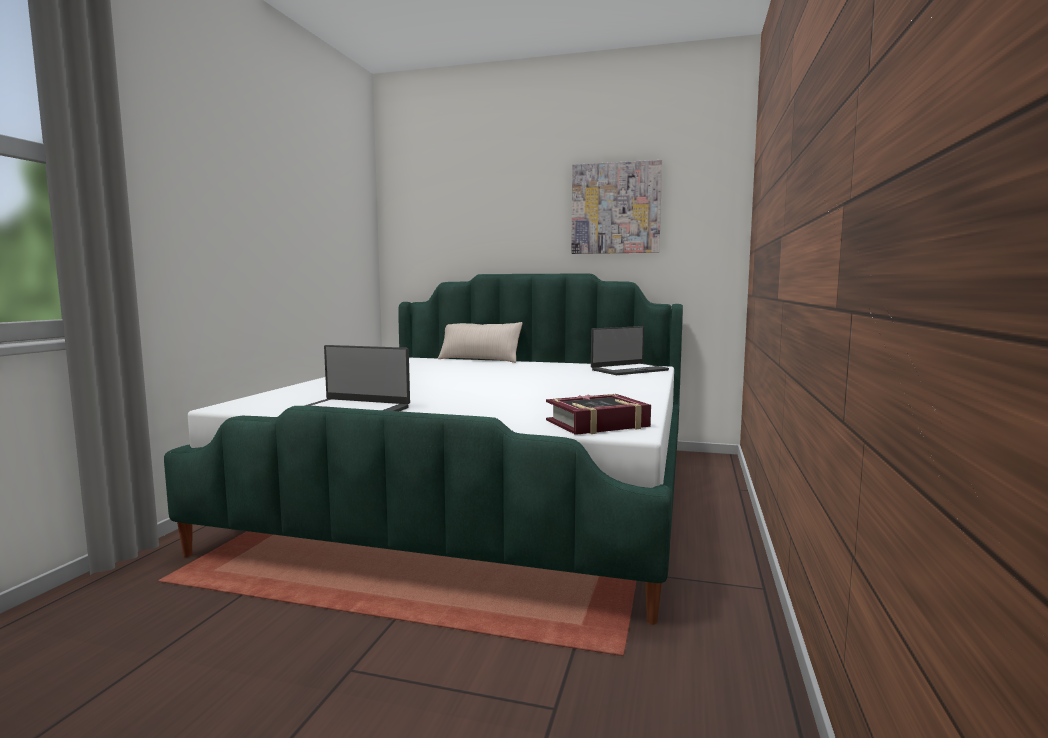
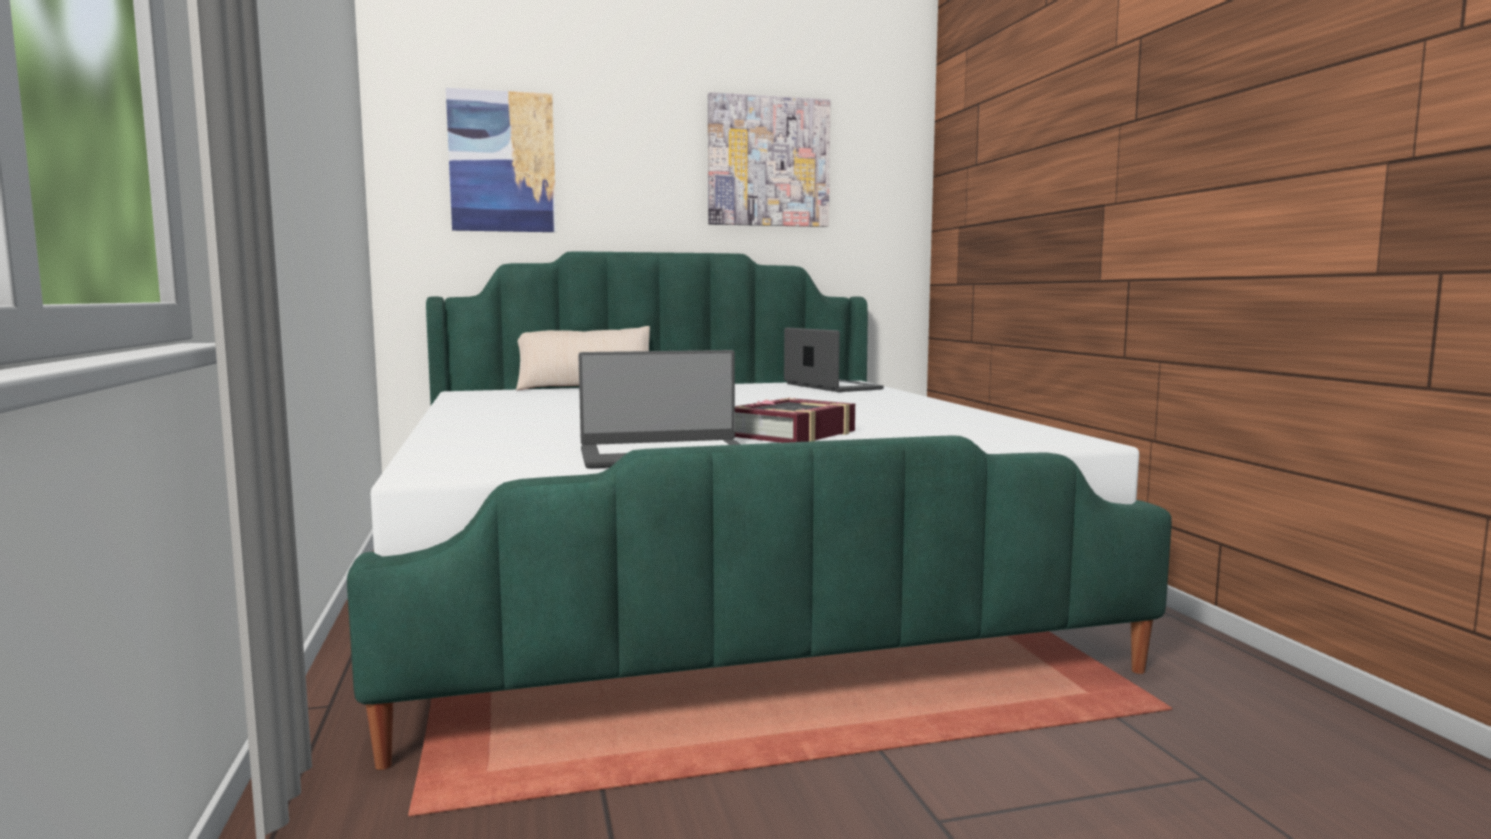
camera: 30 degrees left, 0 degrees up
(447, 220) = (502, 162): none -> picture
(597, 424) = (1020, 438): book -> book (793, 434)
(628, 370) = (831, 386): laptop -> laptop turned 60 degrees counterclockwise

